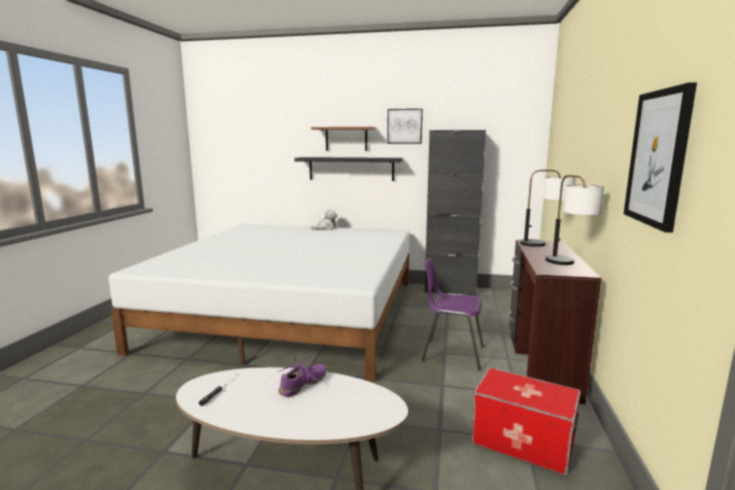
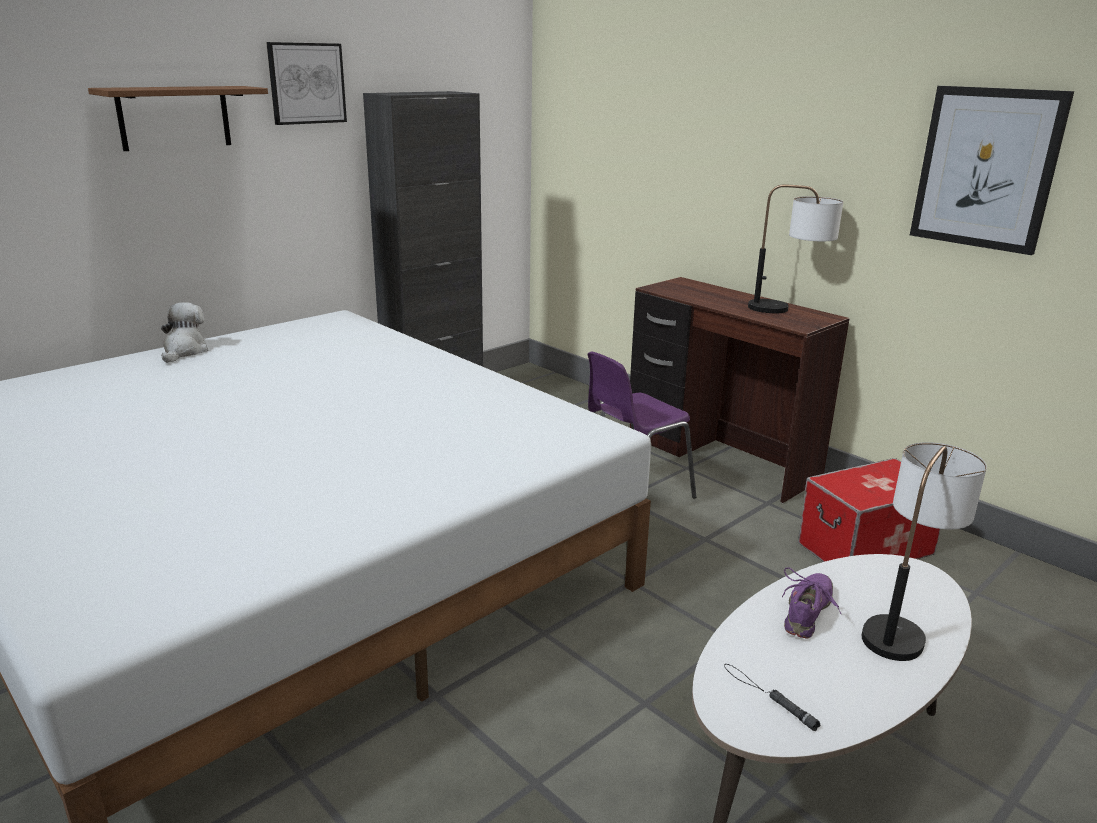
camera: 55 degrees left, 10 degrees up
(303, 385) = (808, 613): purple shoe -> purple shoe turned 45 degrees clockwise
(351, 168) = (197, 192): black shelf -> none
(544, 244) = (682, 286): table lamp -> table lamp (902, 624)

